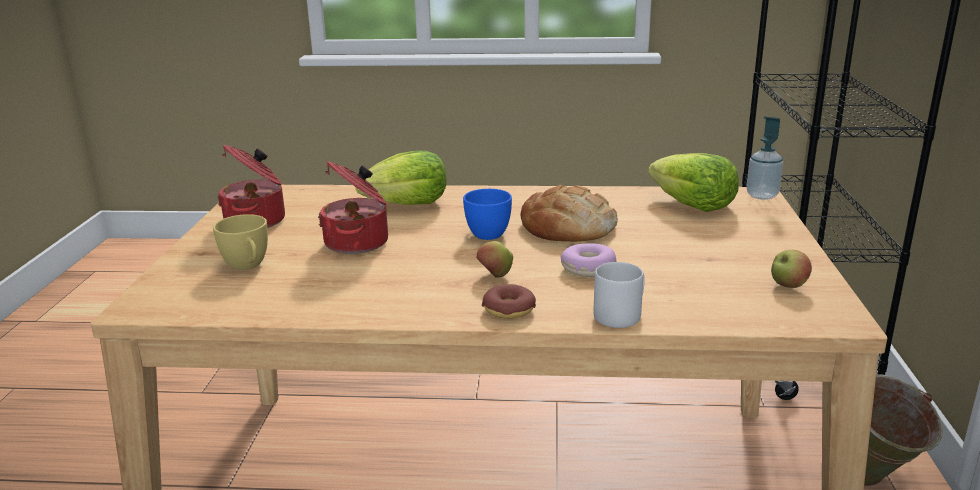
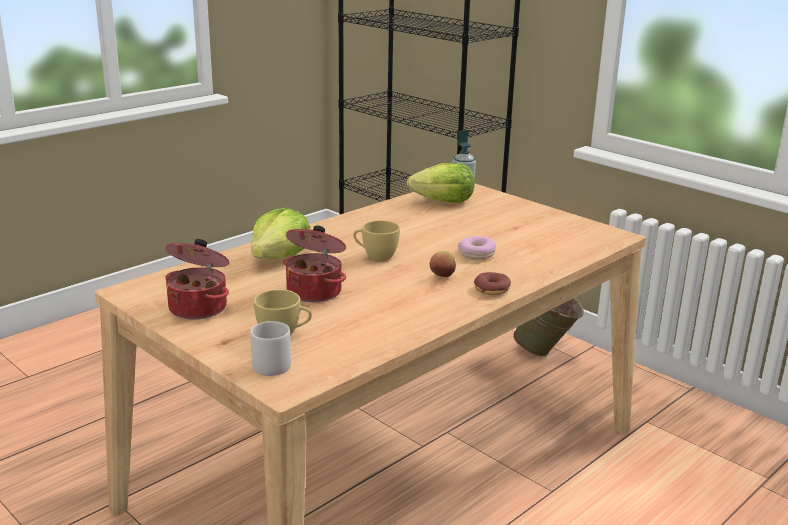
camera: 50 degrees left, 0 degrees up
(485, 232) = (375, 256): blue cup -> yellow cup
(568, 226) = (411, 236): bread -> none
(621, 315) = (542, 270): grey mug -> grey mug (272, 364)
(788, 285) = (571, 228): apple -> none

